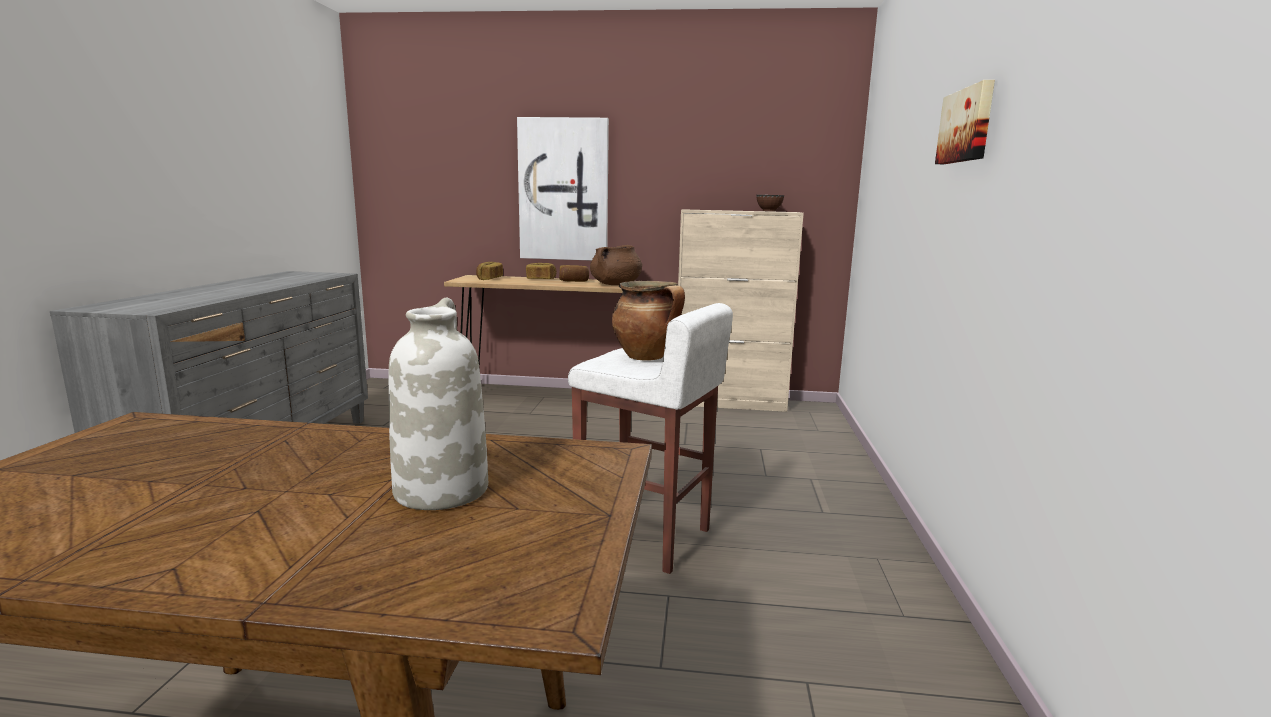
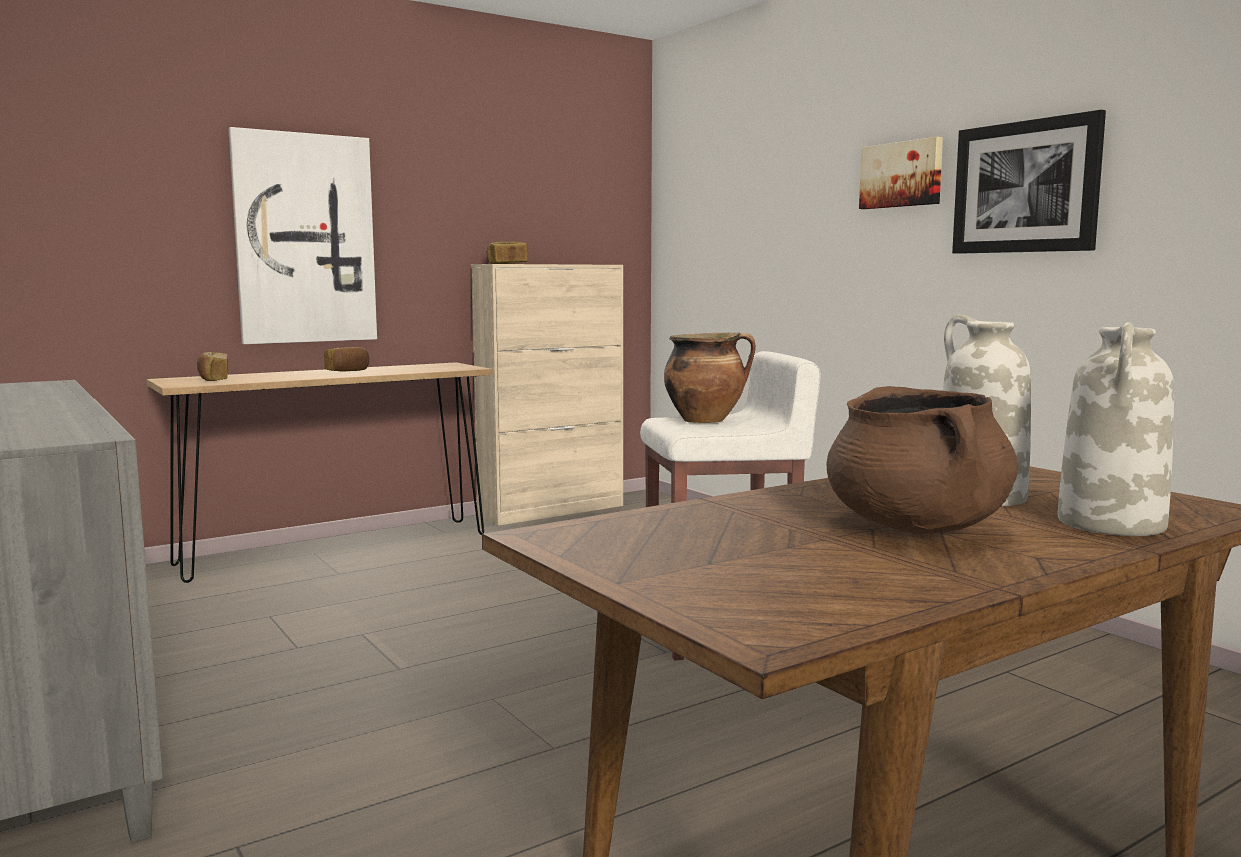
camera: 40 degrees left, 5 degrees down
(375, 567) = (1112, 524): none -> white vase
(541, 279) = (291, 373): bread -> bread (507, 263)
(615, 284) = (418, 369): brown cooking pot -> brown cooking pot (917, 527)
(769, 211) = (578, 264): brown bowl -> none
(1038, 137) = (1025, 187): none -> picture

